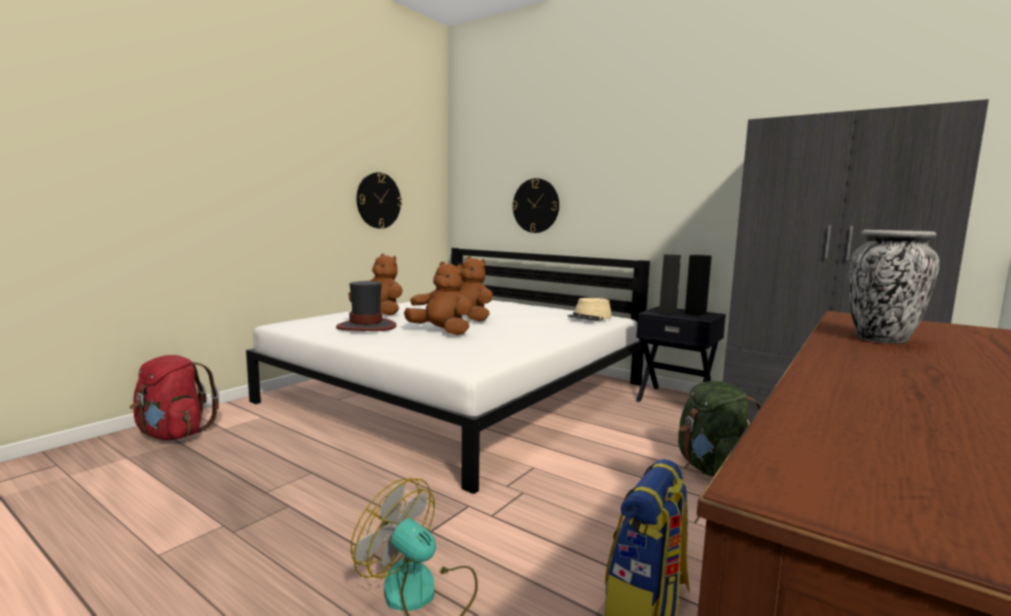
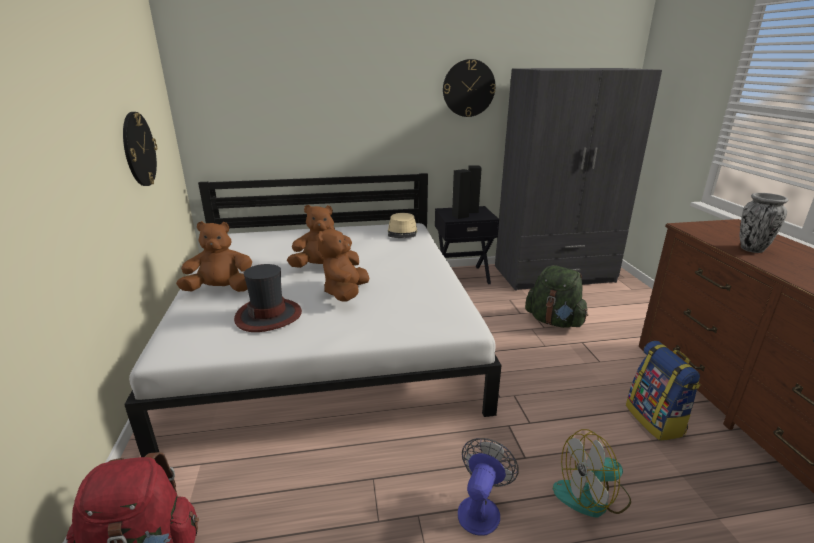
camera: 45 degrees left, 15 degrees up
(328, 531) = (481, 508): none -> fan
(441, 331) = (345, 293): brown plush toy -> brown plush toy turned 60 degrees counterclockwise
(536, 205) = (304, 129): wall clock -> wall clock (468, 88)

